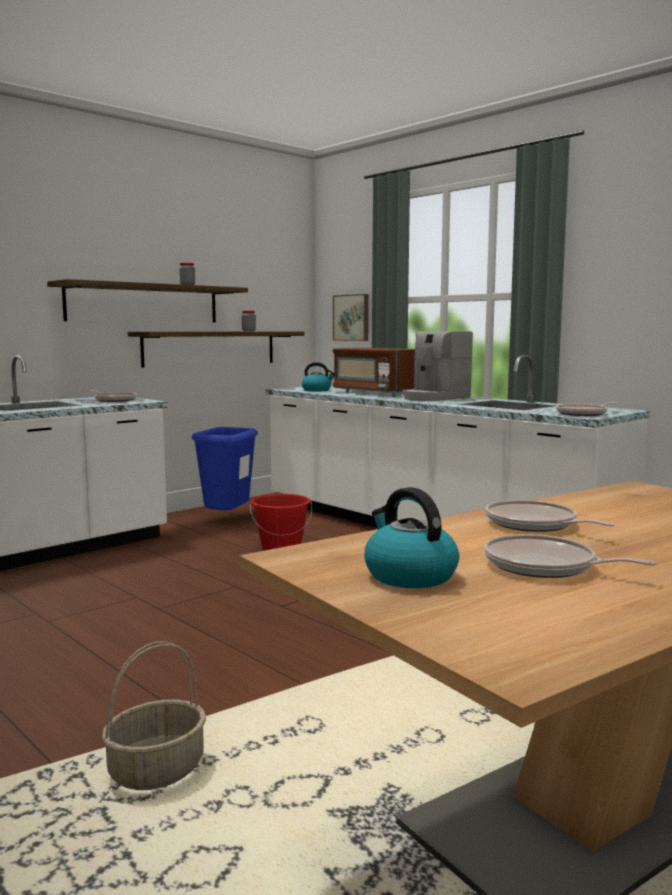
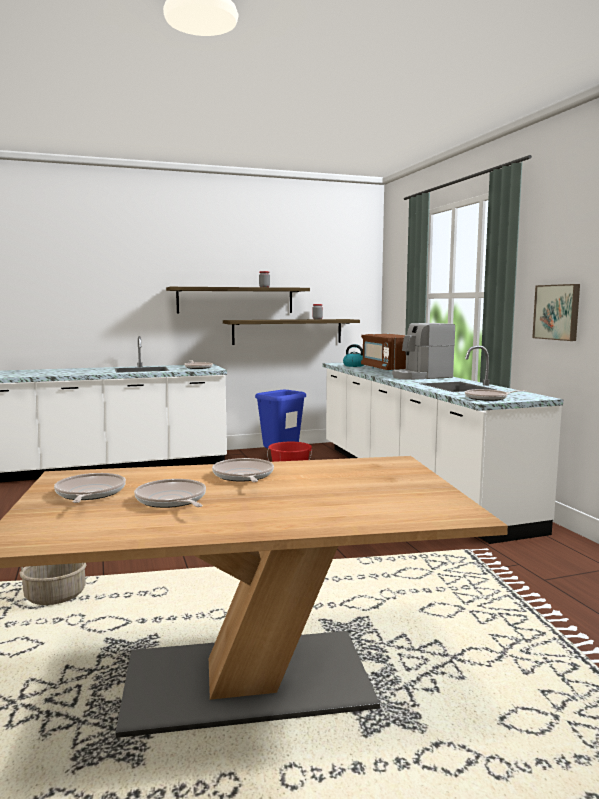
camera: 25 degrees right, 0 degrees up
(352, 317) = (400, 309): picture -> picture (557, 312)
(409, 575) = (89, 494): kettle -> frying pan

